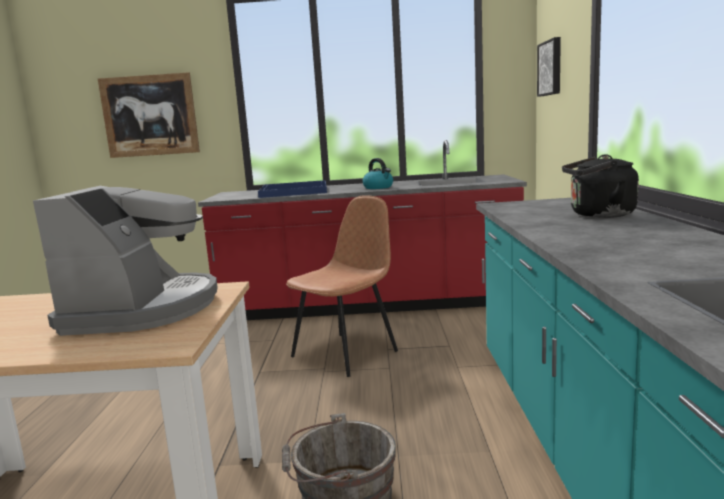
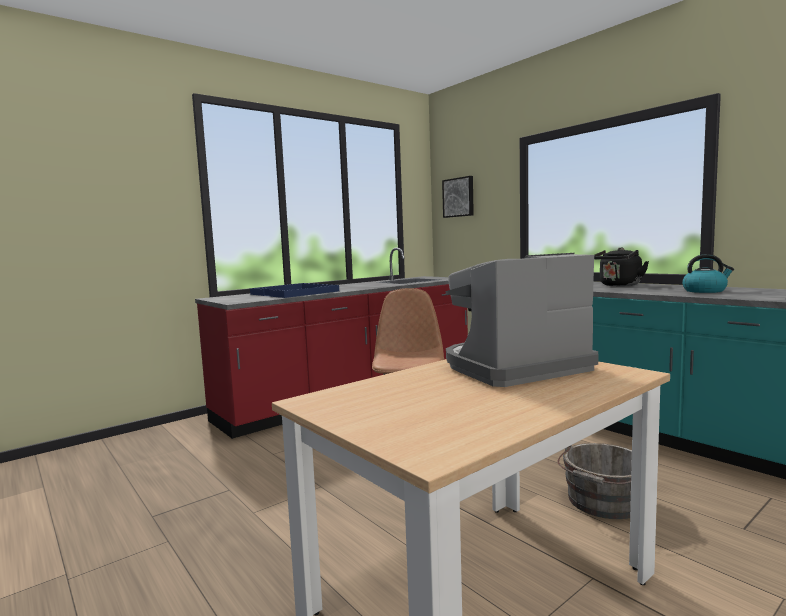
camera: 40 degrees left, 5 degrees down
(144, 309) = (514, 367): coffee machine -> coffee machine turned 75 degrees counterclockwise
(150, 115) = (94, 211): picture -> none
(378, 187) = (368, 286): kettle -> kettle (705, 291)

